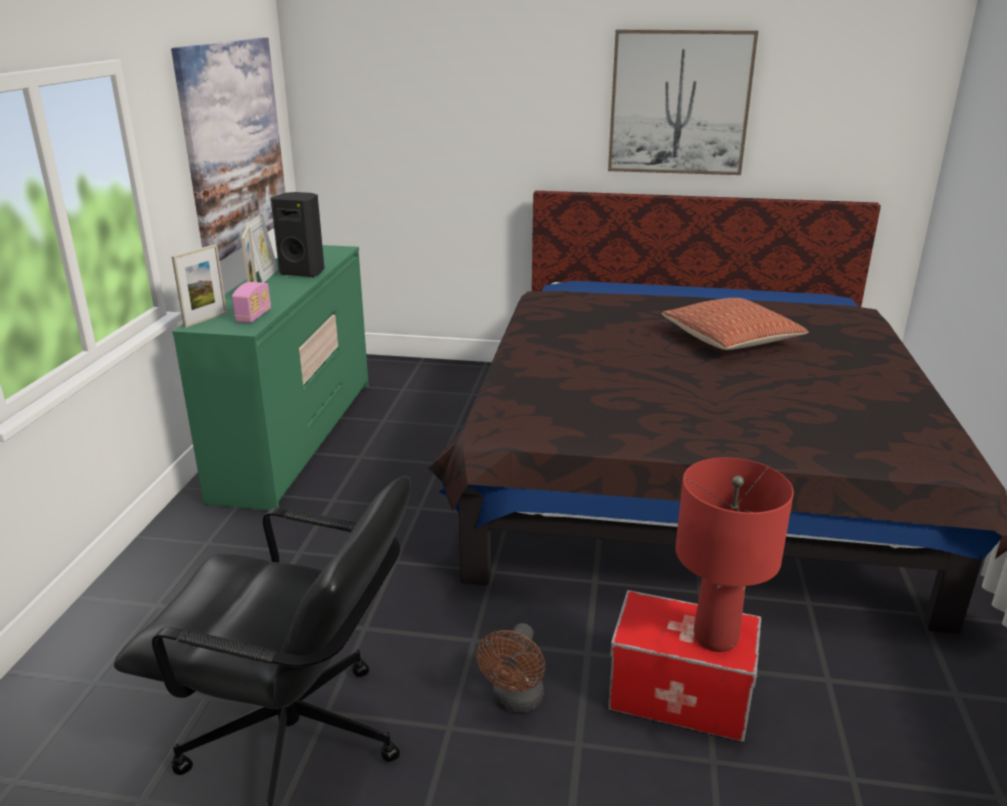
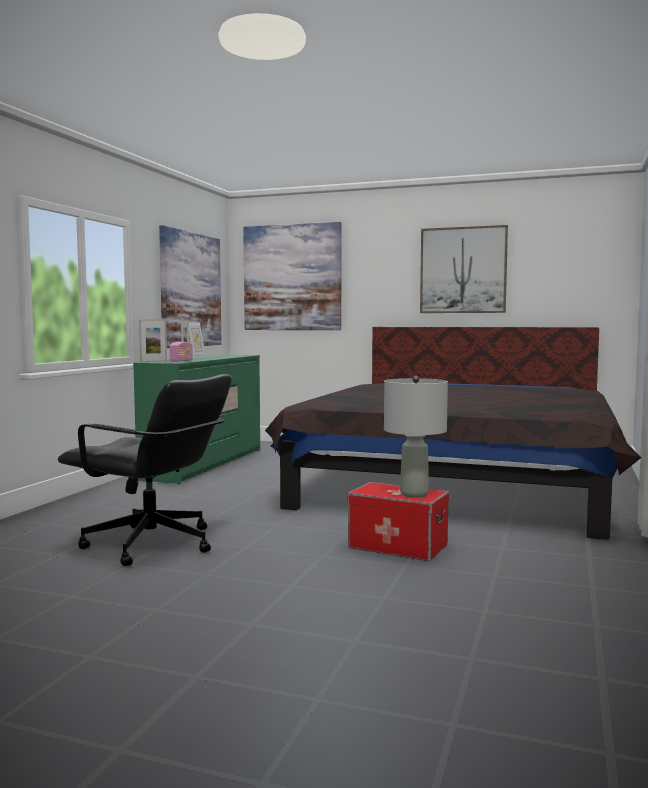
camera: 10 degrees right, 20 degrees down
(304, 272) = (220, 357): black speaker -> none
(396, 103) = (292, 277): none -> picture
(515, 701) = (291, 542): brown fan -> none
(716, 638) = (414, 494): red table lamp -> grey table lamp
(731, 339) = (482, 391): pillow -> none

